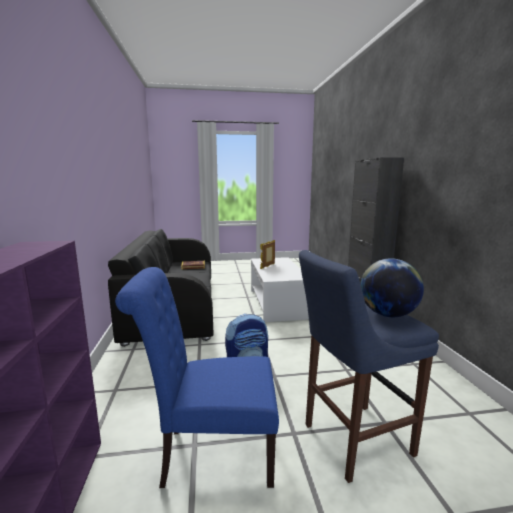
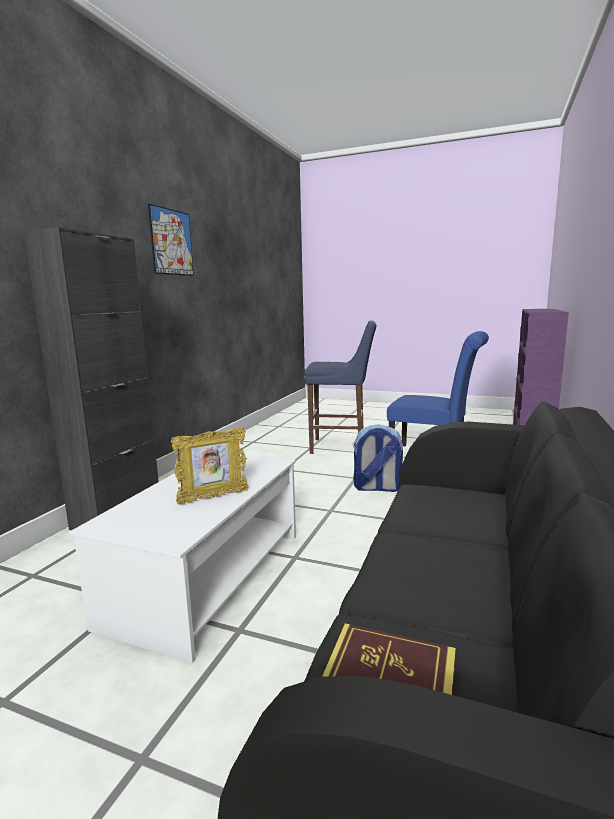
camera: 150 degrees left, 0 degrees up
(388, 314) = (322, 363): globe -> none
(470, 140) = (171, 242): none -> picture

